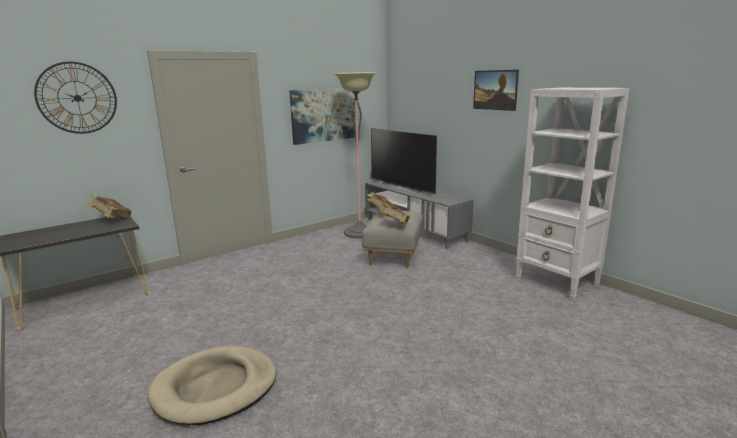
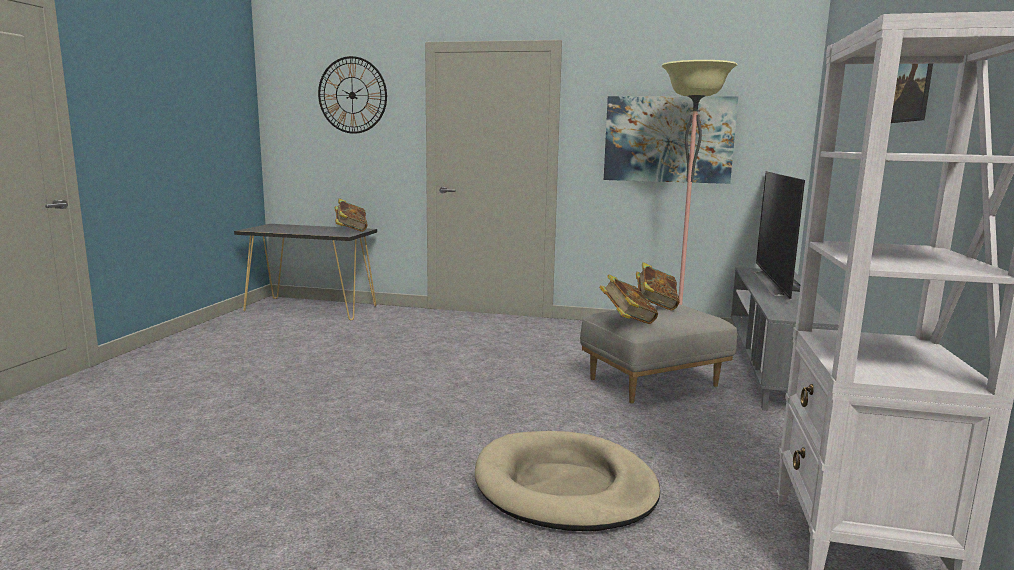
camera: 50 degrees right, 5 degrees down
(215, 388) = (209, 403): beige dog bed -> beige dog bed (564, 487)

